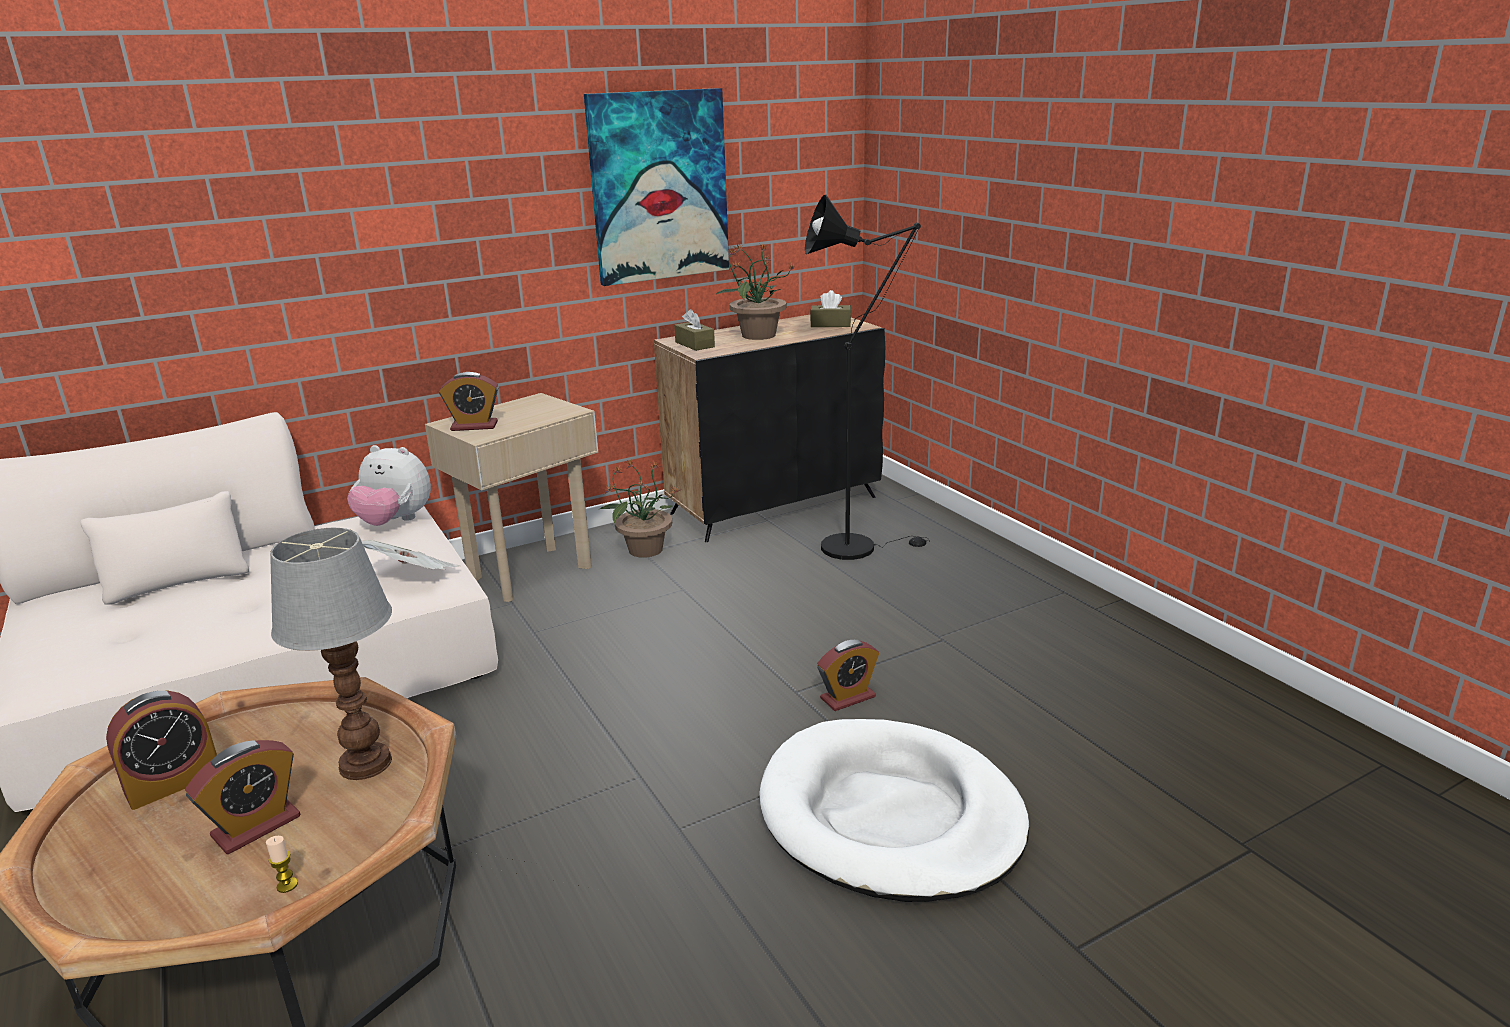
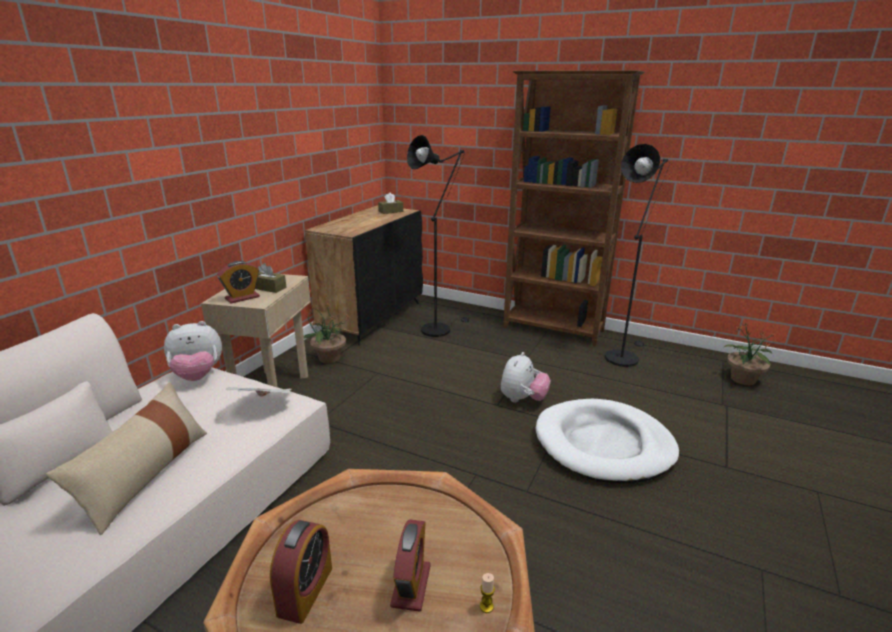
camera: 35 degrees left, 0 degrees up
(222, 616) = (146, 475): none -> beige pillow
(363, 764) = (420, 518): table lamp -> none
(659, 186) = (300, 134): picture -> none
(694, 344) = (336, 229): brown tissue box -> brown tissue box (269, 288)
(757, 335) = (362, 221): potted plant -> potted plant (742, 379)
(848, 698) = (522, 399): alarm clock -> plush toy
(1063, 600) = (553, 329): none -> brown bookcase
(1144, 685) = (623, 356): none -> black floor lamp

